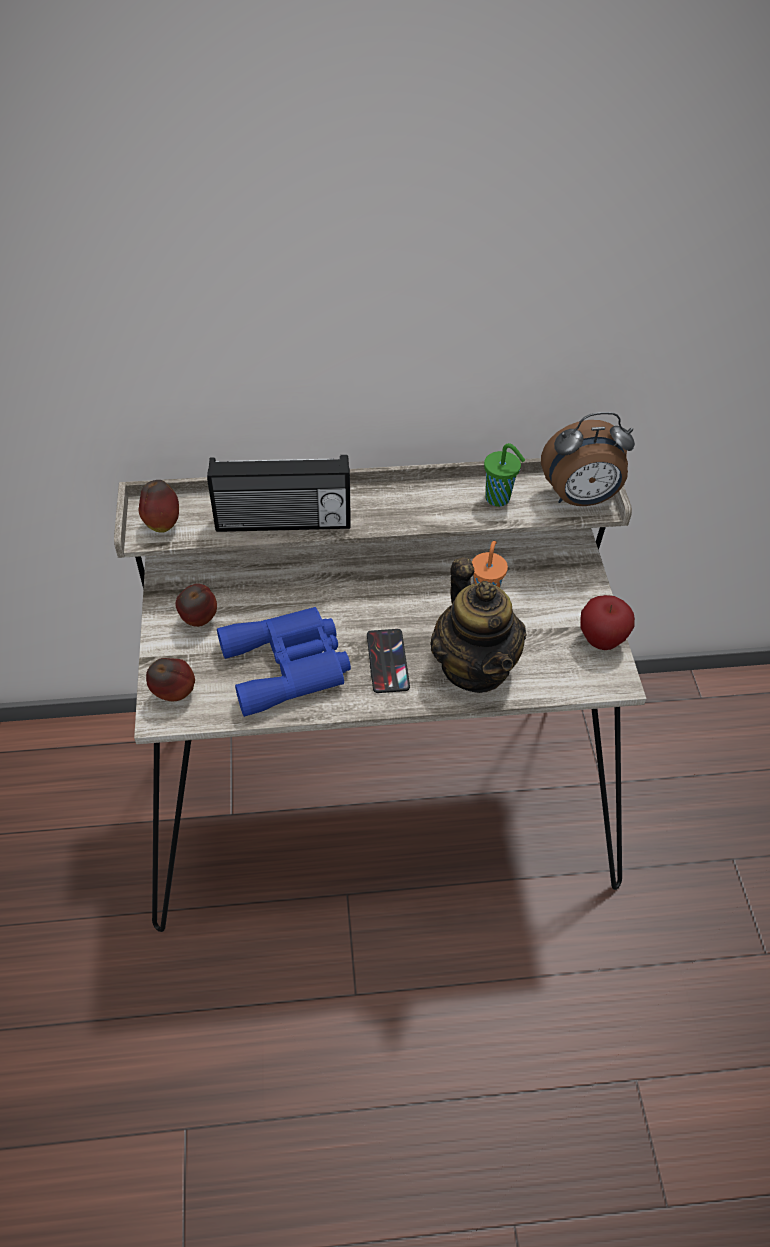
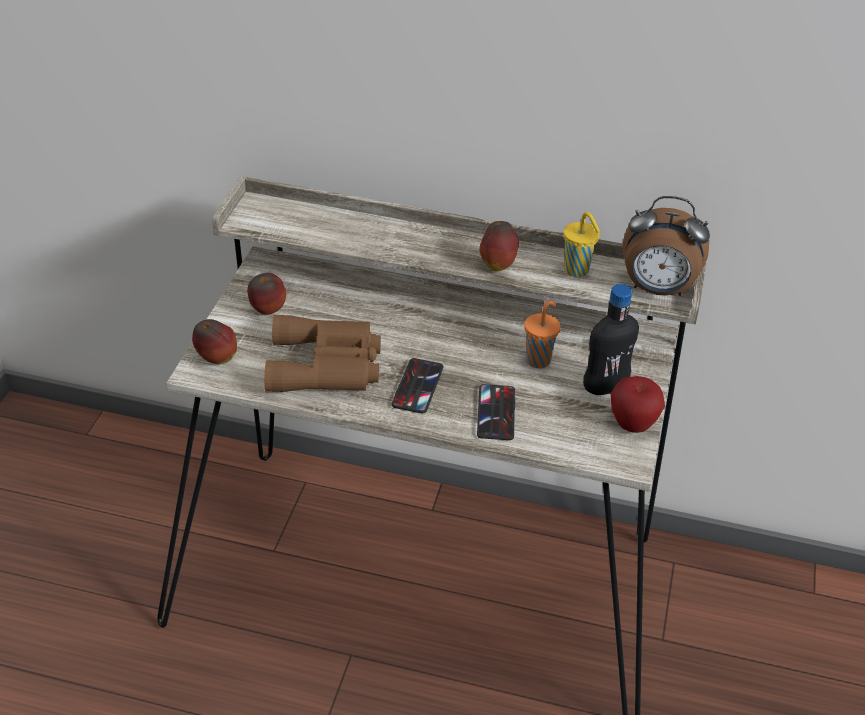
camera: 20 degrees right, 10 degrees down
(162, 524) = (263, 218): apple -> apple (497, 265)
(283, 523) = (367, 242): radio -> none
(289, 665) = (327, 366): blue binoculars -> brown binoculars
(474, 667) = (496, 413): teapot -> phone
(499, 499) = (577, 271): green cup -> yellow cup
(557, 607) = (605, 387): none -> black bottle

